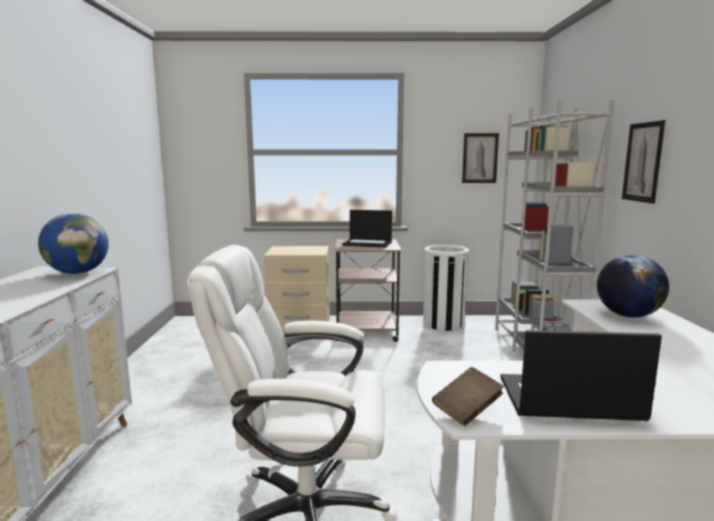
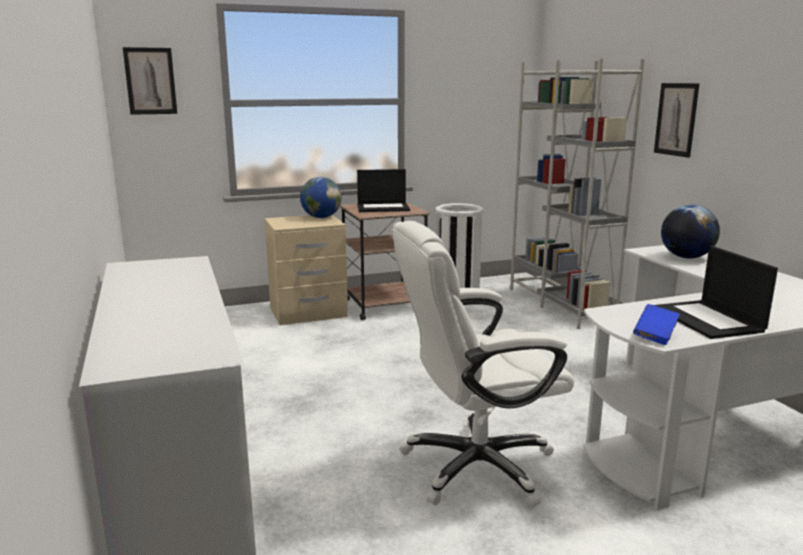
camera: 20 degrees left, 5 degrees up
(77, 273) = (178, 265): globe -> globe (321, 217)
(467, 410) = (655, 336): brown book -> blue book
(480, 158) = (483, 106): picture -> picture (150, 81)
(567, 399) = (708, 320): laptop -> laptop turned 90 degrees counterclockwise

